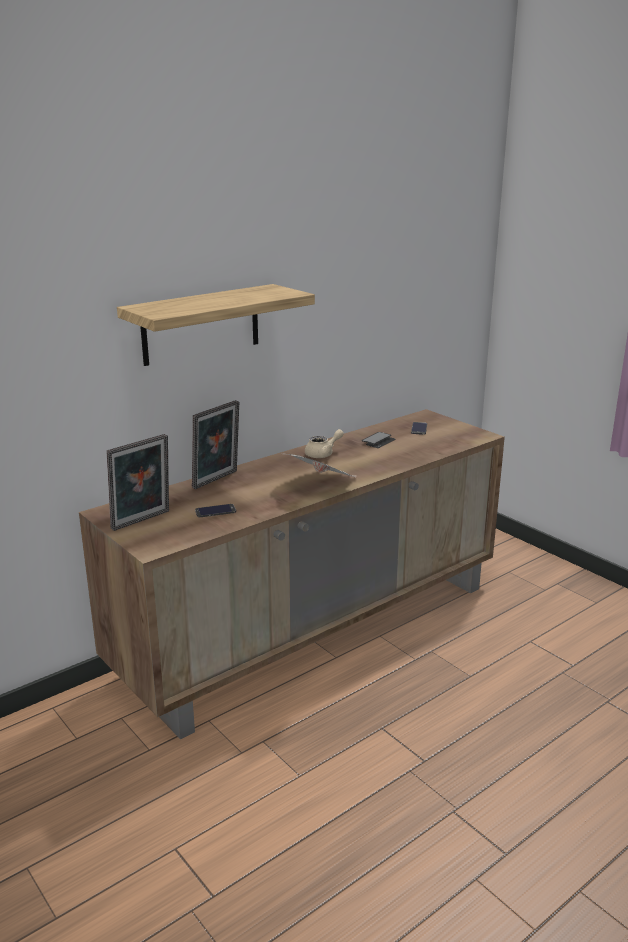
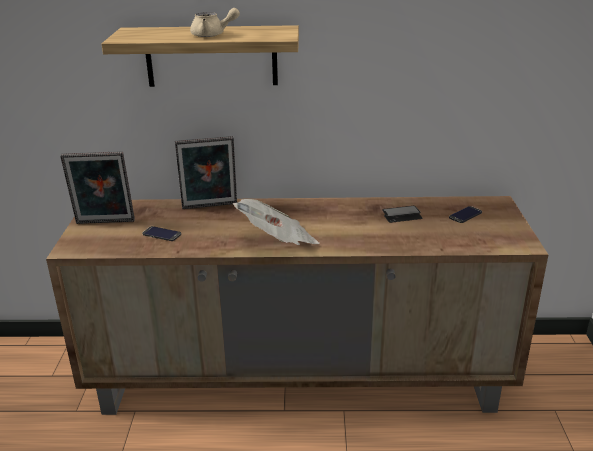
camera: 40 degrees right, 5 degrees up
(323, 454) = (330, 211): beige teapot -> beige teapot (212, 35)

